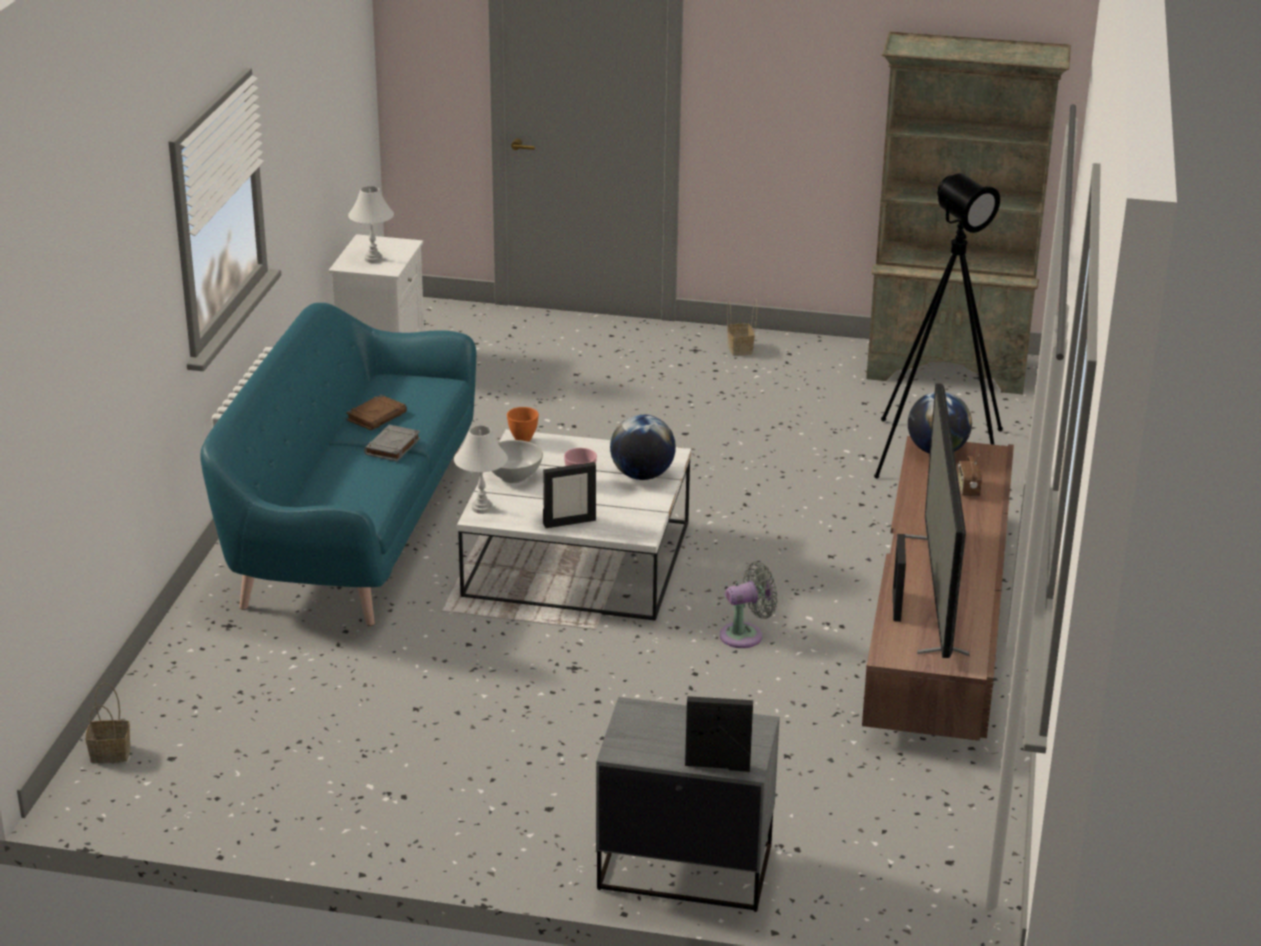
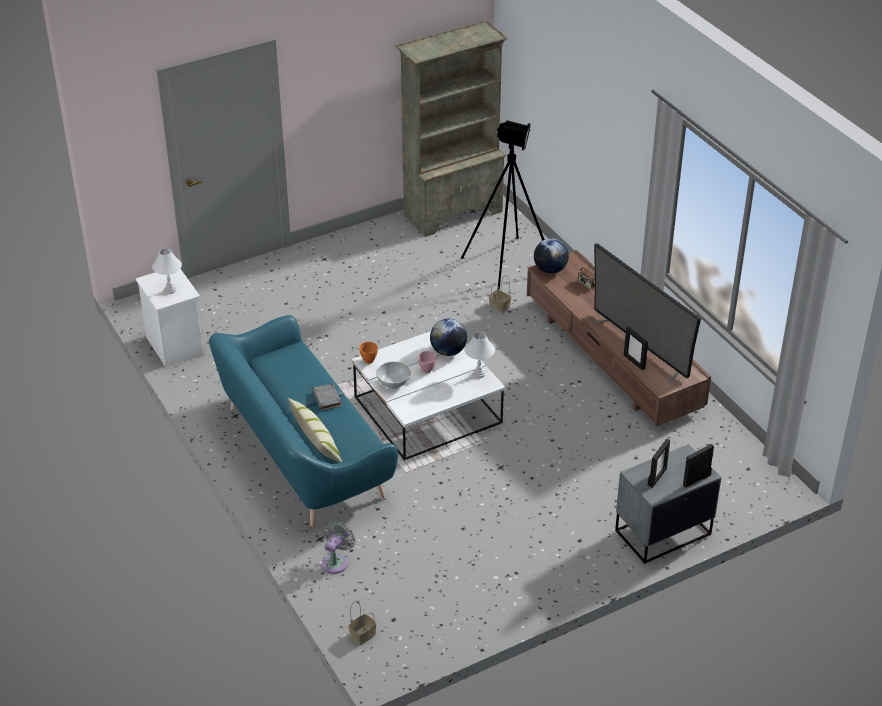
camera: 40 degrees left, 10 degrees up
(306, 483) = (316, 442): none -> pillow
(377, 416) = (294, 385): brown book -> none
(481, 508) = (403, 409): white table lamp -> white table lamp (479, 374)
(569, 522) = (452, 395): picture frame -> picture frame (657, 477)
(741, 349) = (345, 247): basket -> basket (500, 306)
(745, 635) = (547, 408): grey fan -> grey fan (336, 562)

